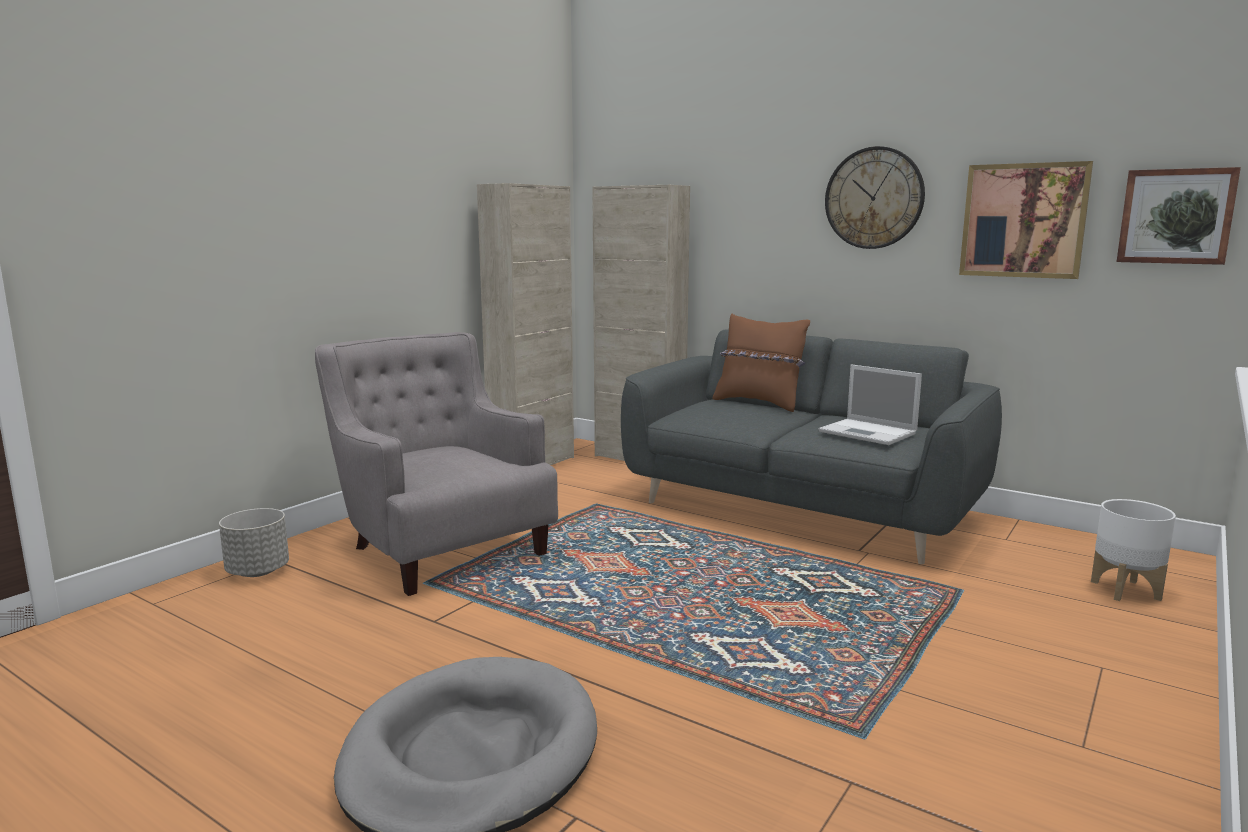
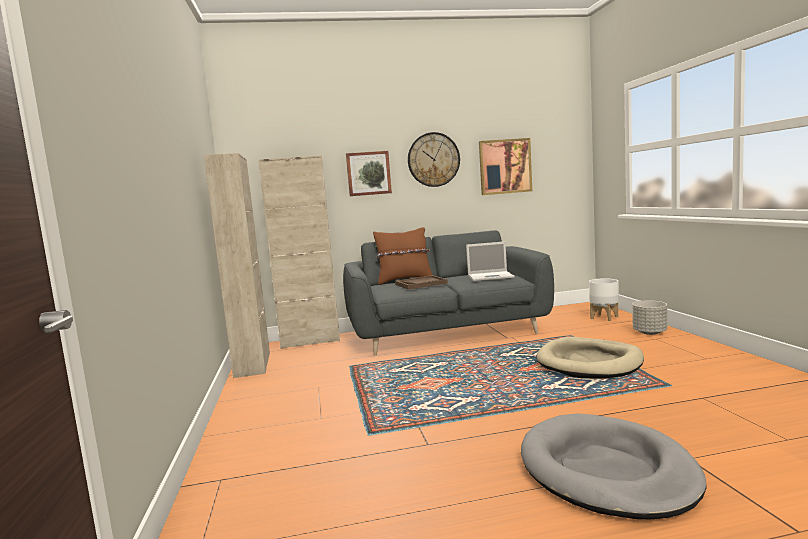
camera: 45 degrees left, 5 degrees down
(258, 572) = (231, 490): grey planter -> grey planter (650, 332)
(439, 547) = (321, 418): grey armchair -> none
(748, 414) = (421, 284): none -> brown tray
(857, 640) = (589, 363): none -> beige dog bed
(1176, 216) = (561, 160): picture -> picture (368, 173)

